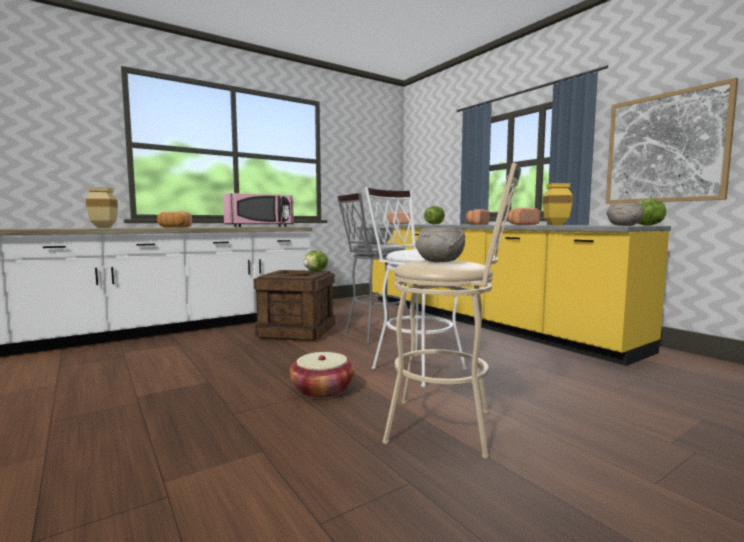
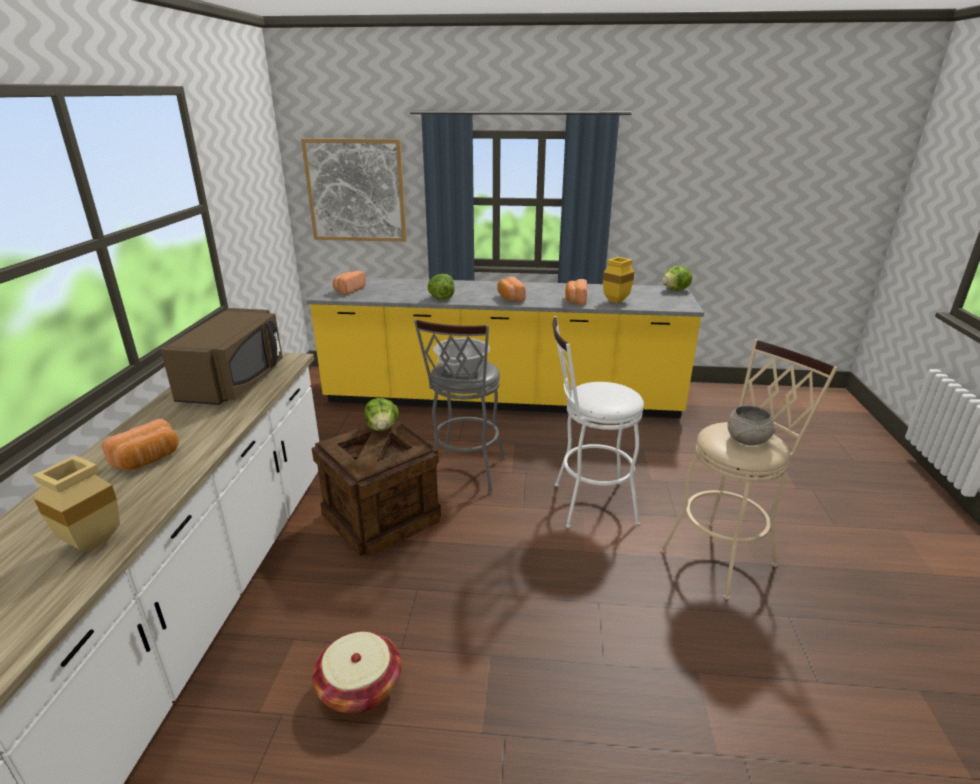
camera: 50 degrees left, 20 degrees up
(260, 226) = (236, 381): pink microwave -> brown microwave
(322, 390) = (594, 582): basket -> basket (360, 687)
(624, 225) = (681, 302): grey bowl -> none
(665, 148) = (673, 207): picture -> picture (356, 191)

